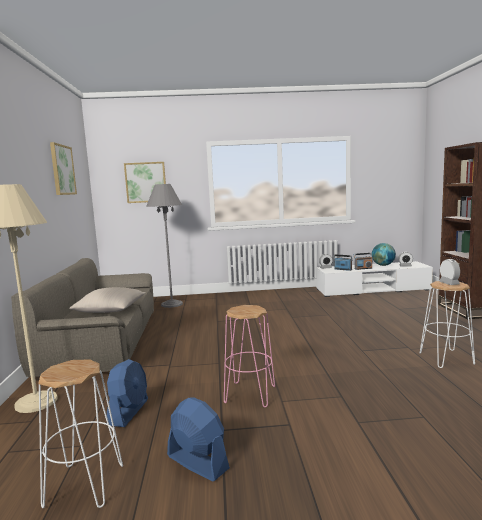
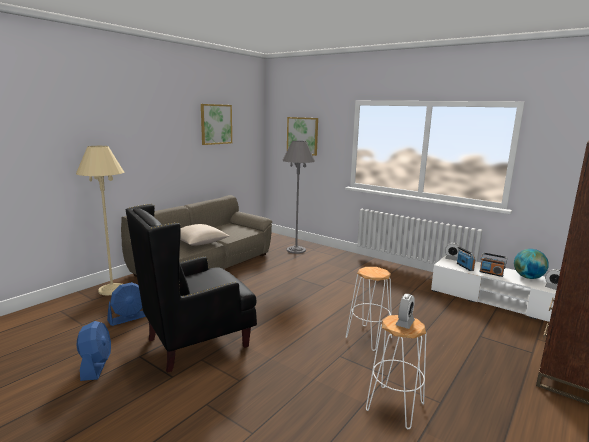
camera: 40 degrees right, 5 degrees up
(85, 485) = (48, 346): white stool -> white stool (369, 338)
(249, 394) = (196, 343): pink stool -> black armchair

